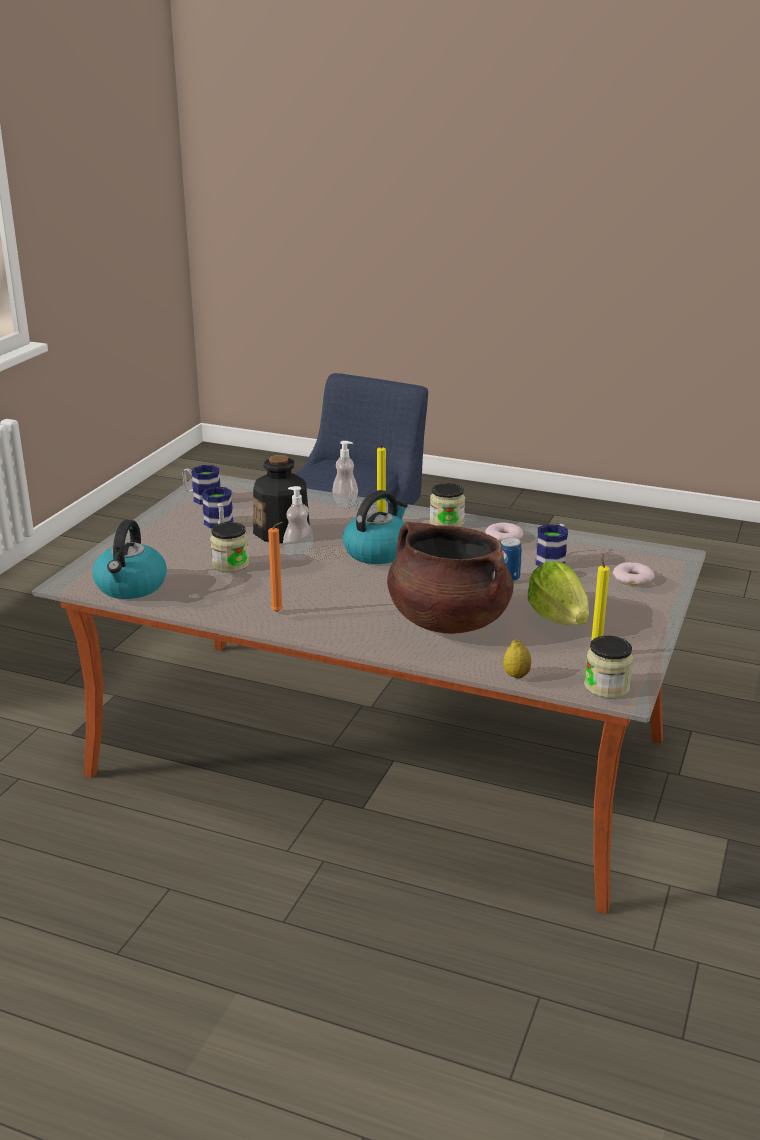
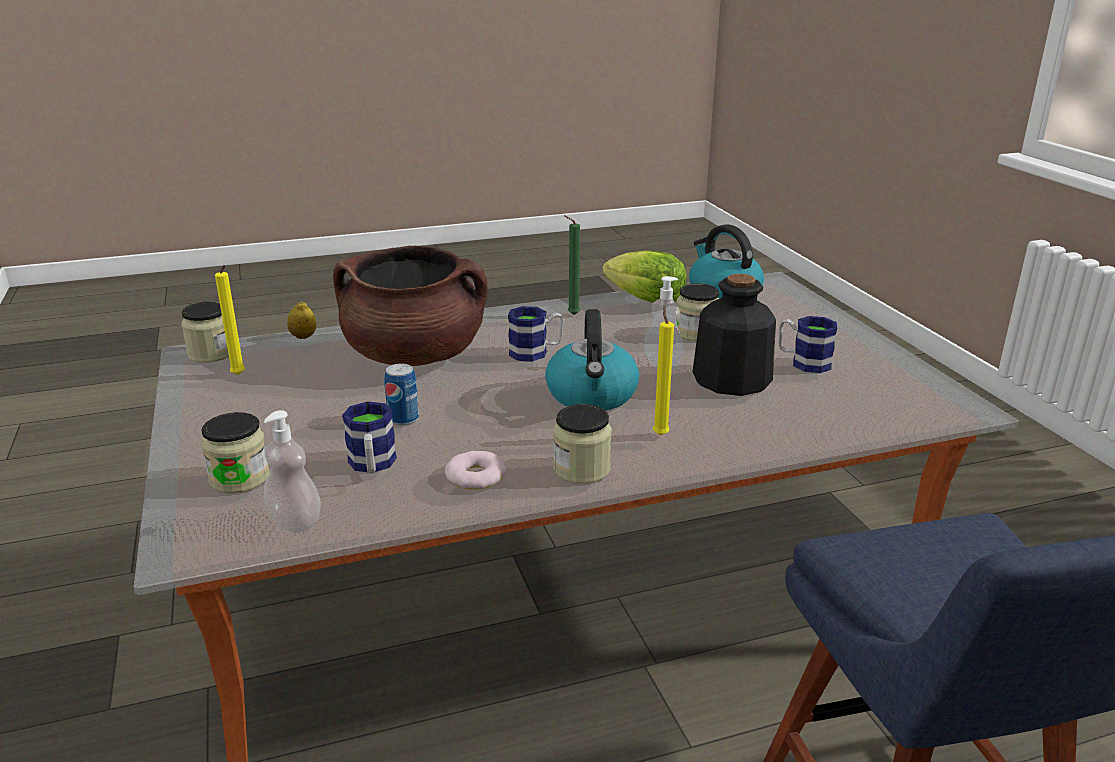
camera: 140 degrees right, 0 degrees up
(202, 498) = (905, 383): mug -> mug (536, 352)
(279, 612) = (571, 315): orange candle -> green candle
(345, 503) = (754, 444): soap dispenser -> soap dispenser (295, 521)
(558, 618) = (303, 395): lettuce -> lettuce (646, 301)
(633, 578) = (240, 478): donut -> jar

